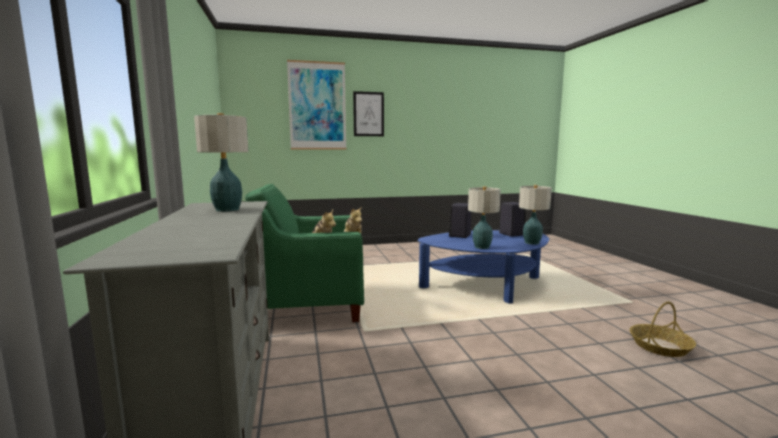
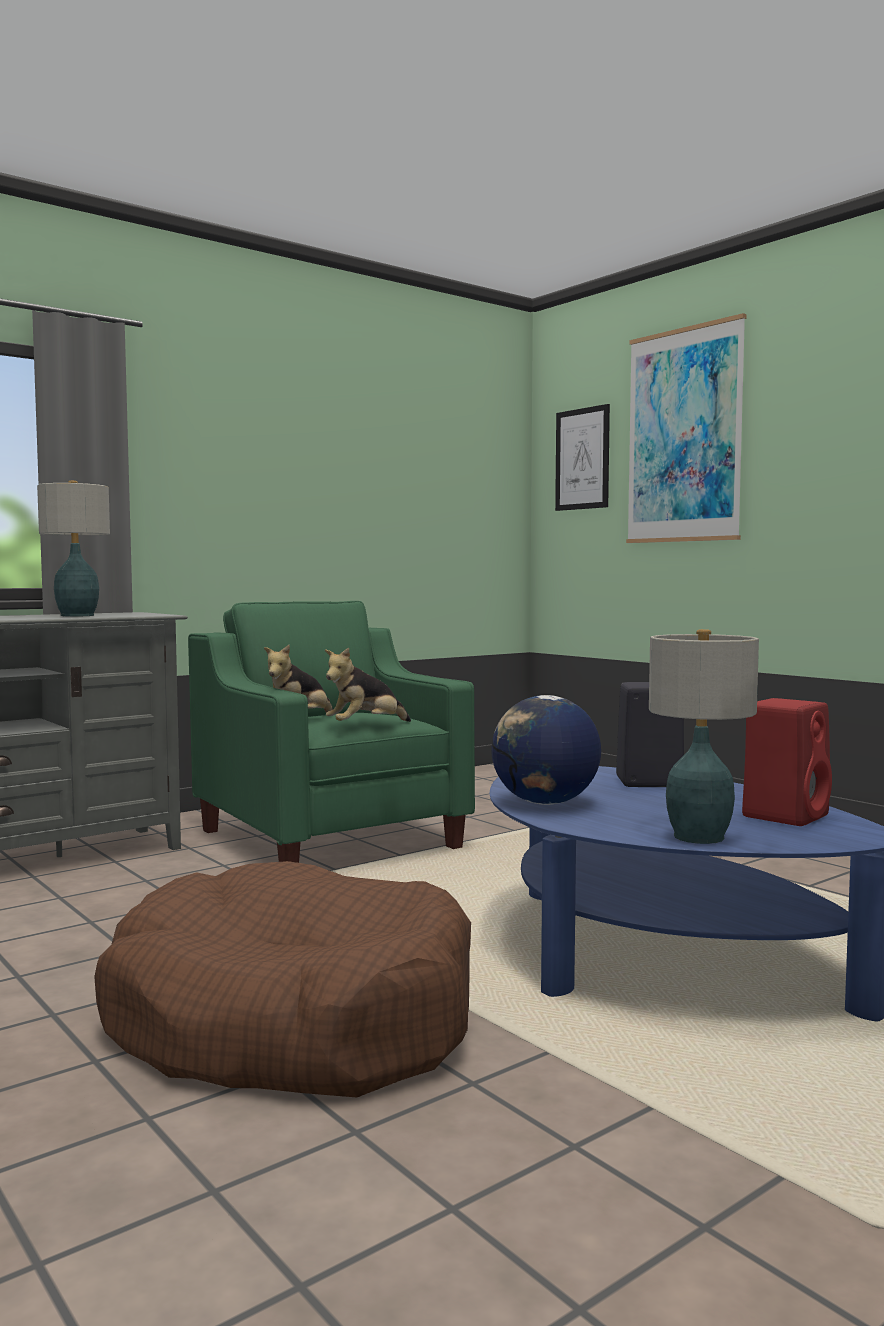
camera: 65 degrees right, 5 degrees down
(368, 114) = (799, 439): picture -> picture (582, 459)
(482, 247) = (544, 803): table lamp -> globe
(510, 234) = (785, 815): black speaker -> red speaker
(519, 341) = (291, 1022): none -> brown dog bed
(660, 346) = (405, 1254): basket -> none

